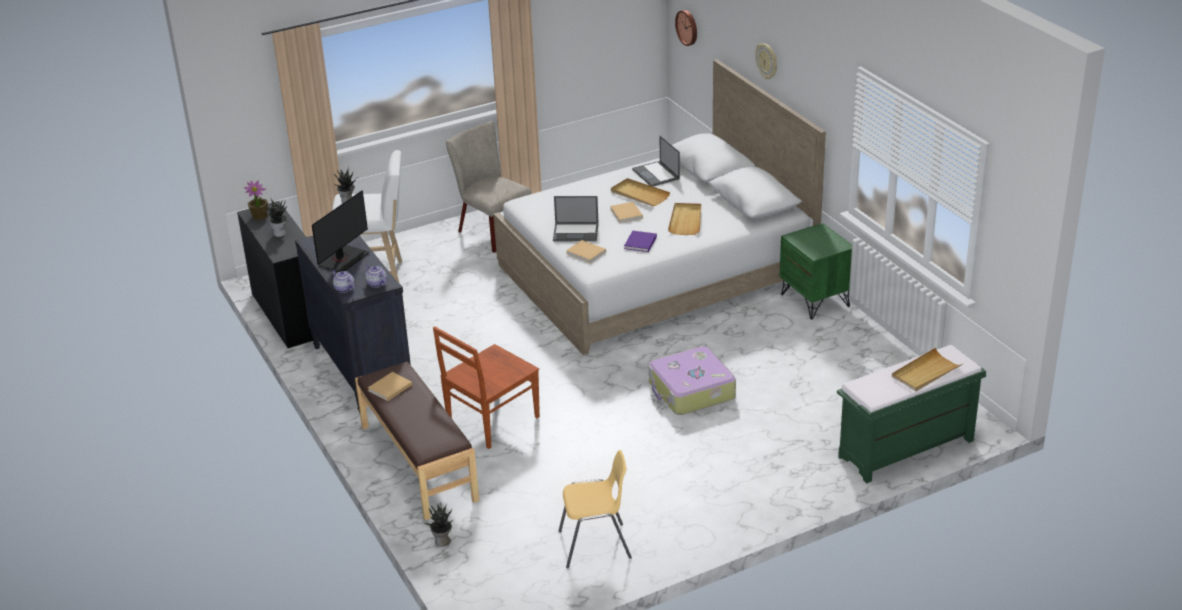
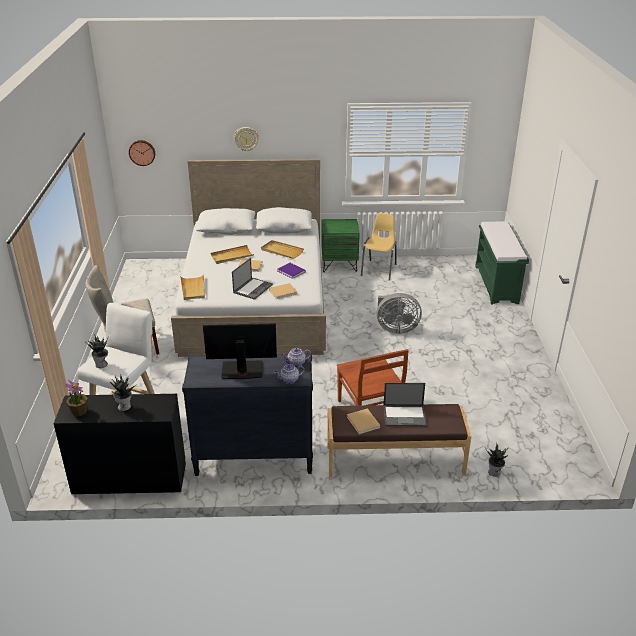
camera: 65 degrees left, 0 degrees up
(343, 259) = (242, 370): monitor -> monitor turned 60 degrees counterclockwise
(595, 545) = (530, 408): yellow chair -> yellow chair (379, 270)
(656, 174) = (214, 244): laptop -> laptop (405, 415)
(691, 391) = (395, 328): suitcase -> grey fan
(926, 372) = (504, 234): beige tray -> beige tray (193, 288)

